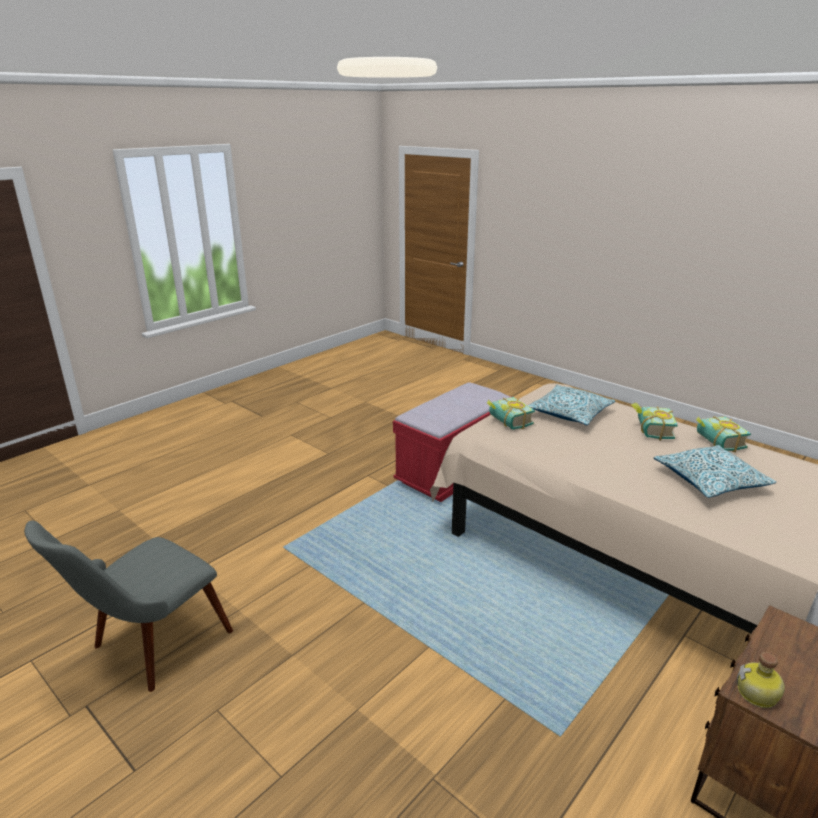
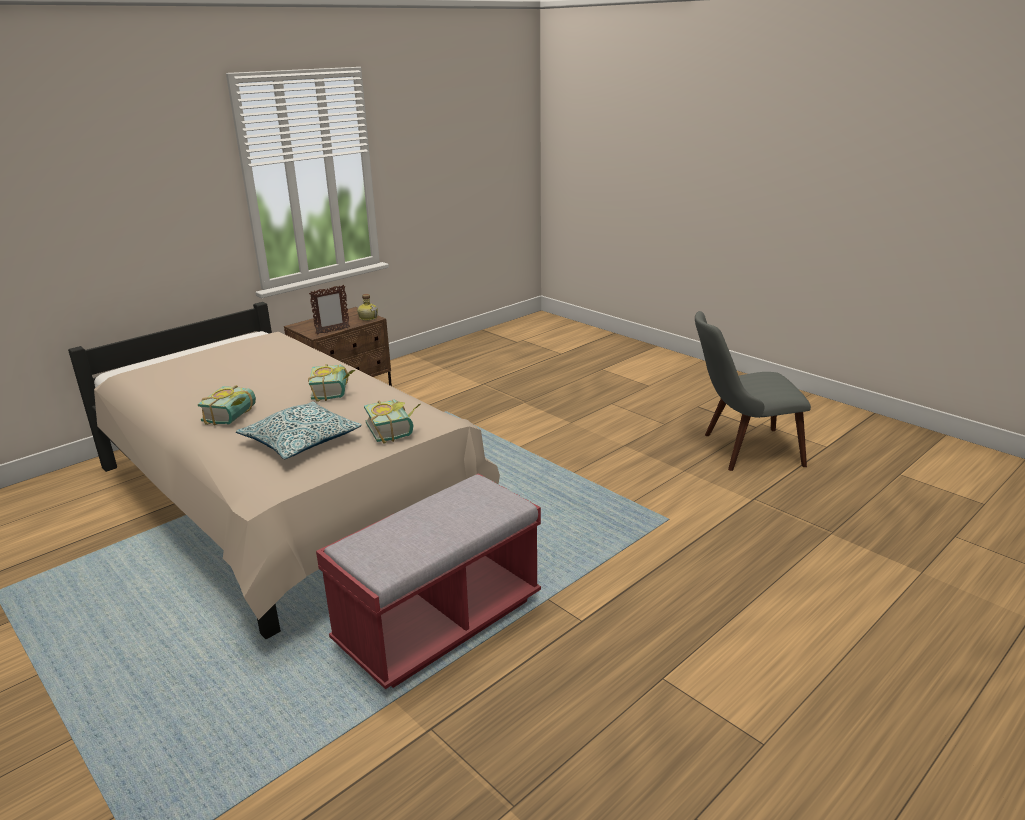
camera: 175 degrees left, 0 degrees up
(149, 648) = (740, 450): grey chair -> grey chair turned 135 degrees counterclockwise
(710, 481) = (253, 373): pillow -> none
(716, 443) = (184, 404): book -> book (335, 392)
(767, 633) = (332, 331): none -> picture frame

